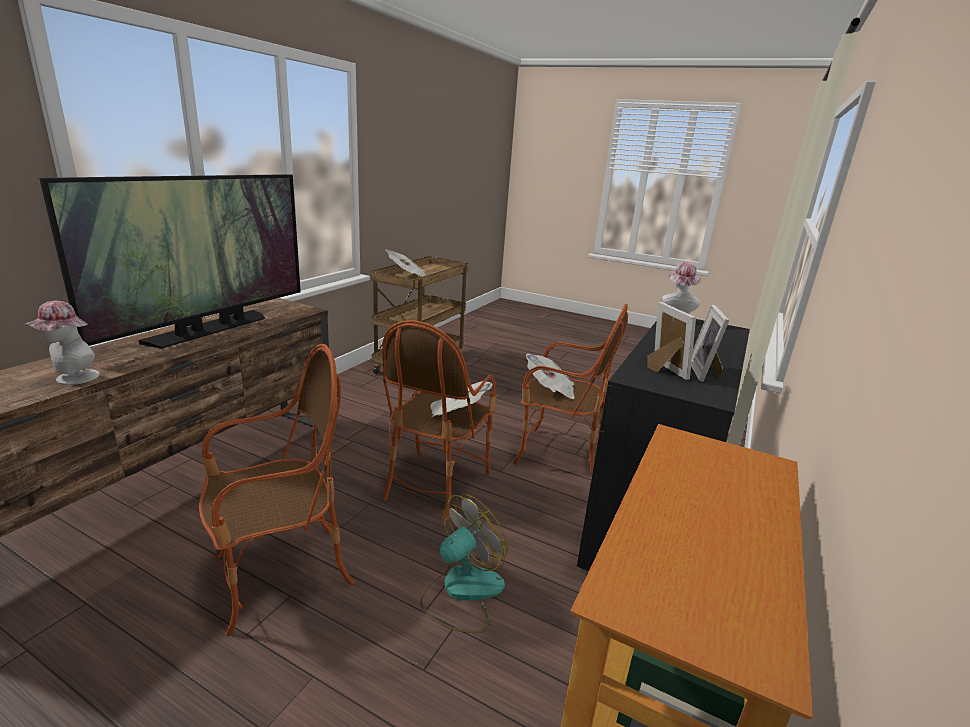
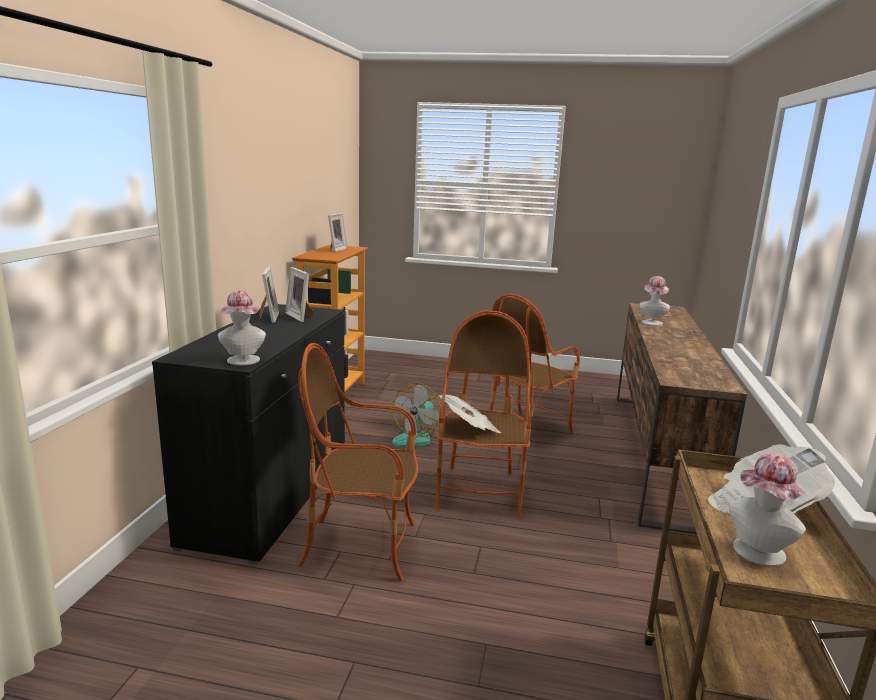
camera: 165 degrees right, 5 degrees down
(209, 329) = (683, 352): television -> none
(437, 271) = (757, 554): none -> hat
(550, 389) = (385, 471): newspaper -> none
(709, 551) = (335, 250): none -> picture frame

